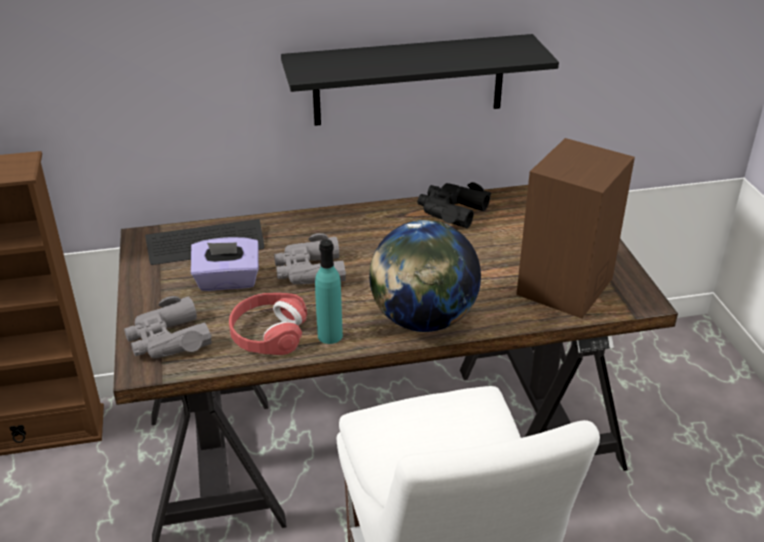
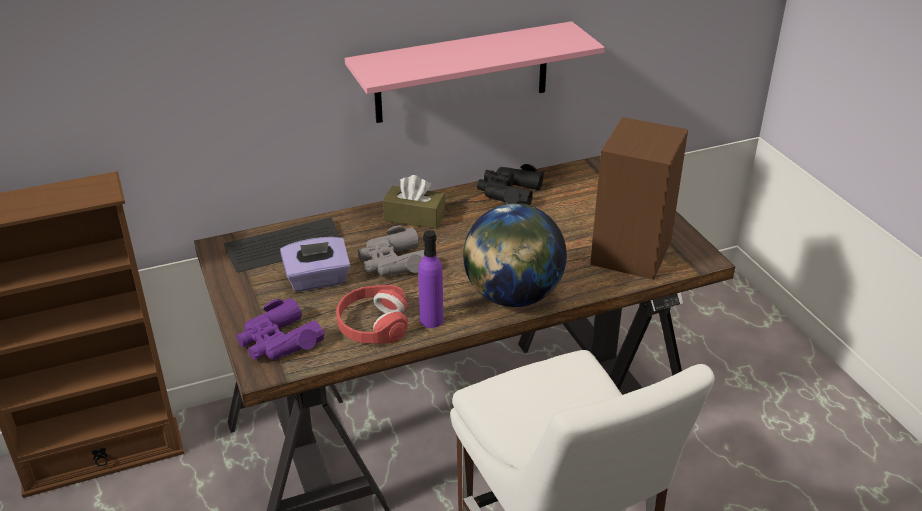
camera: 10 degrees left, 0 degrees up
(168, 340) = (279, 341): grey binoculars -> purple binoculars
(330, 335) = (431, 320): turquoise bottle -> purple bottle
(345, 226) = (414, 217): none -> brown tissue box
(409, 80) = (462, 73): black shelf -> pink shelf

